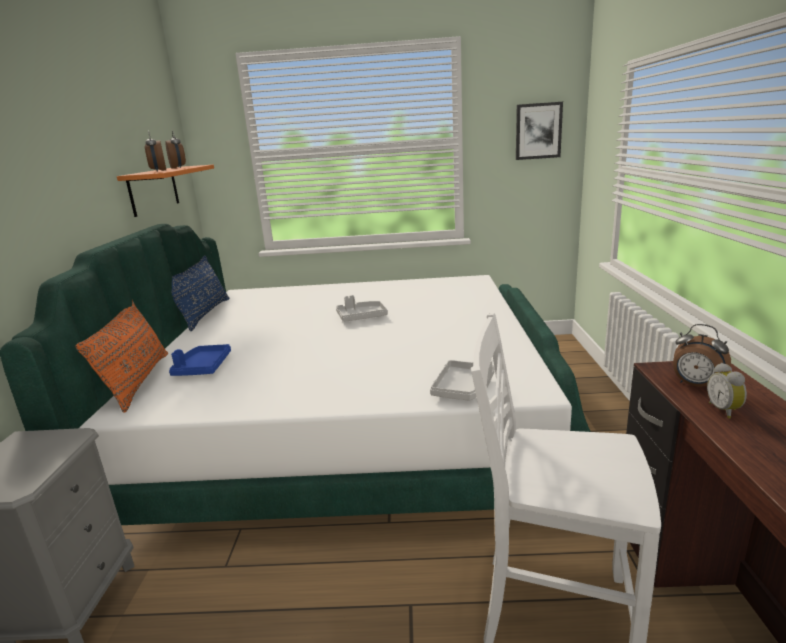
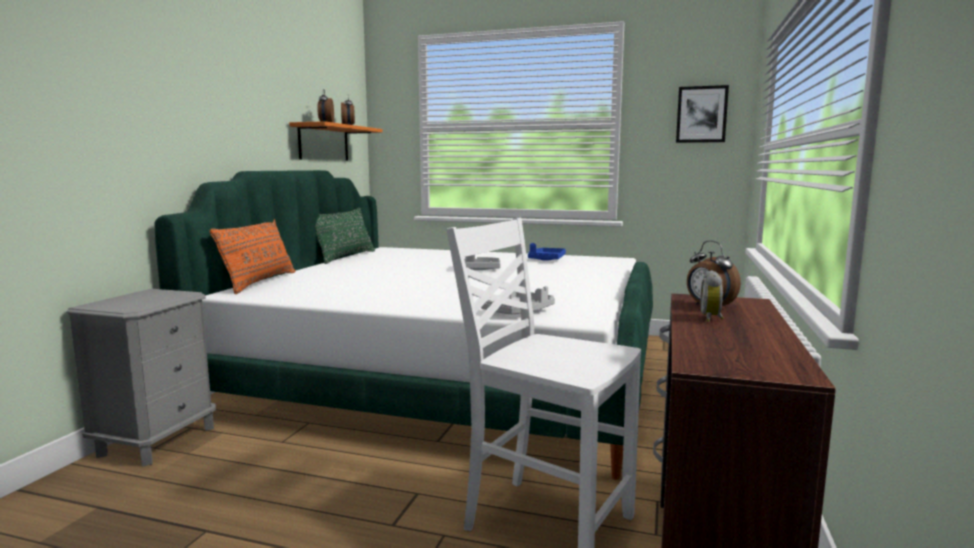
camera: 15 degrees right, 10 degrees down
(203, 368) = (314, 281): blue tray -> blue tray (546, 259)
(204, 314) = (345, 257): blue pillow -> green pillow

